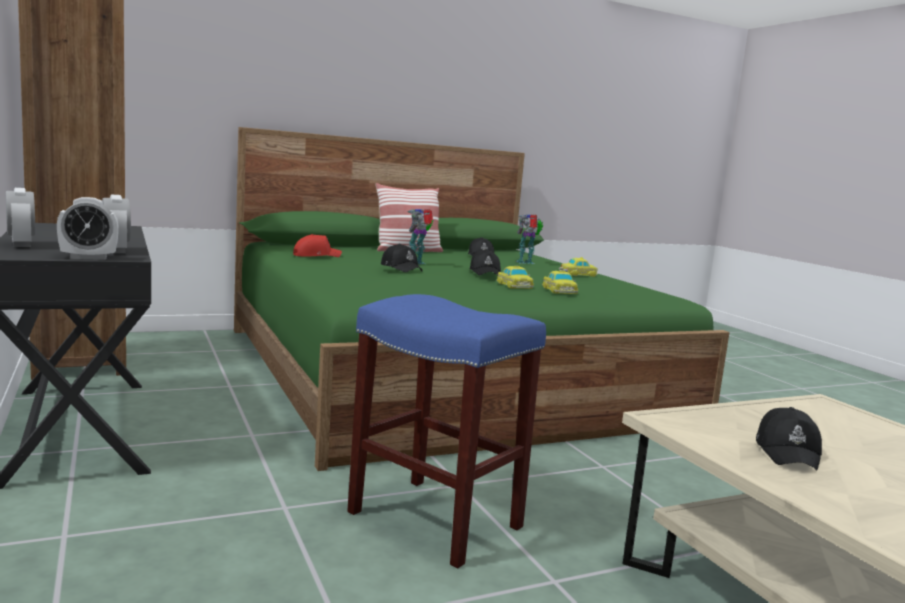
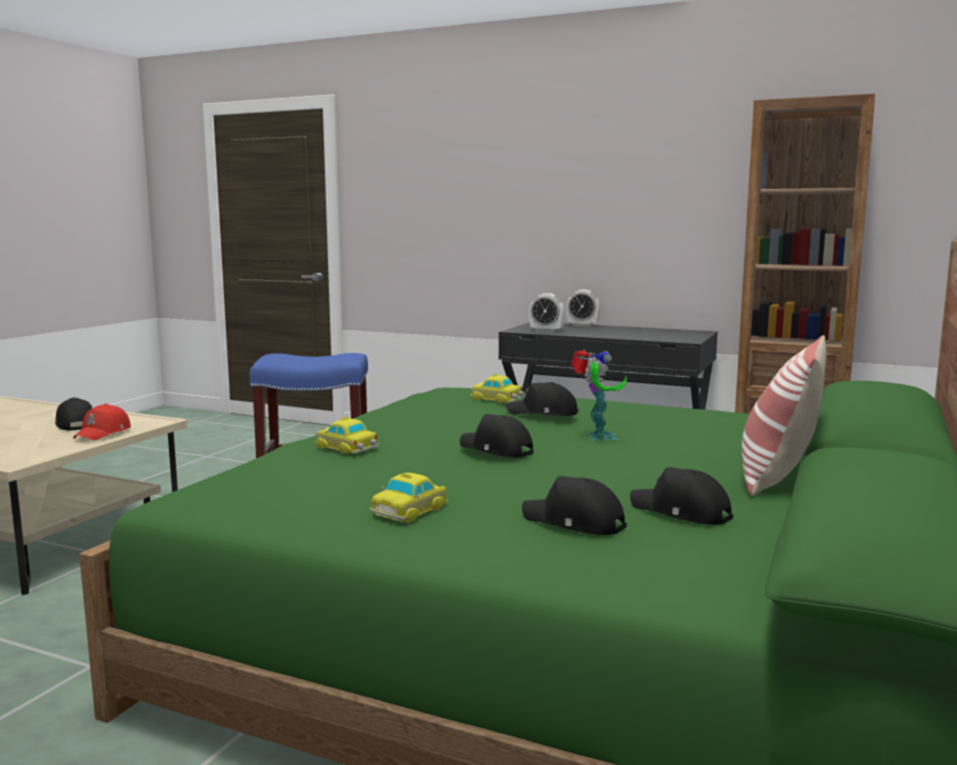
camera: 140 degrees right, 0 degrees up
(88, 258) = (521, 327): alarm clock -> none
(316, 255) = (707, 418): red cap -> red cap (103, 433)
(514, 285) = (410, 441): toy car -> toy car (497, 399)
(526, 263) = (573, 522): toy robot -> black cap

